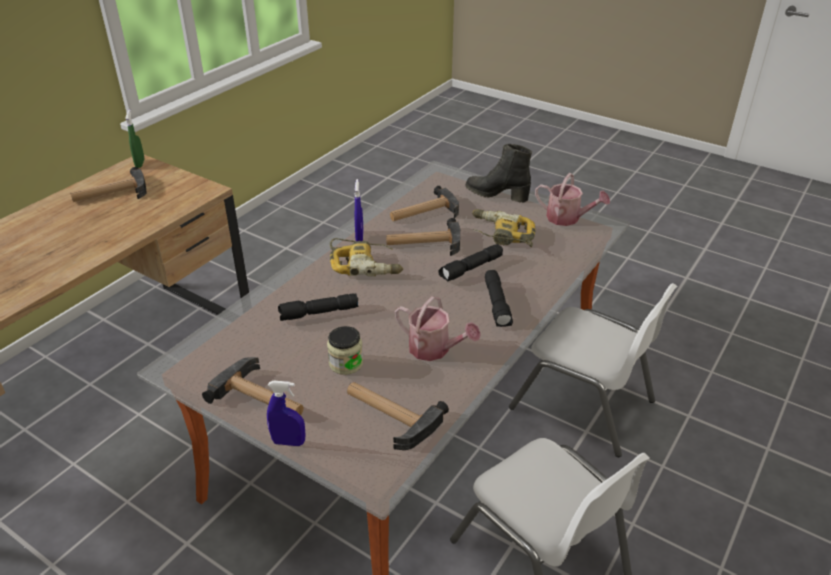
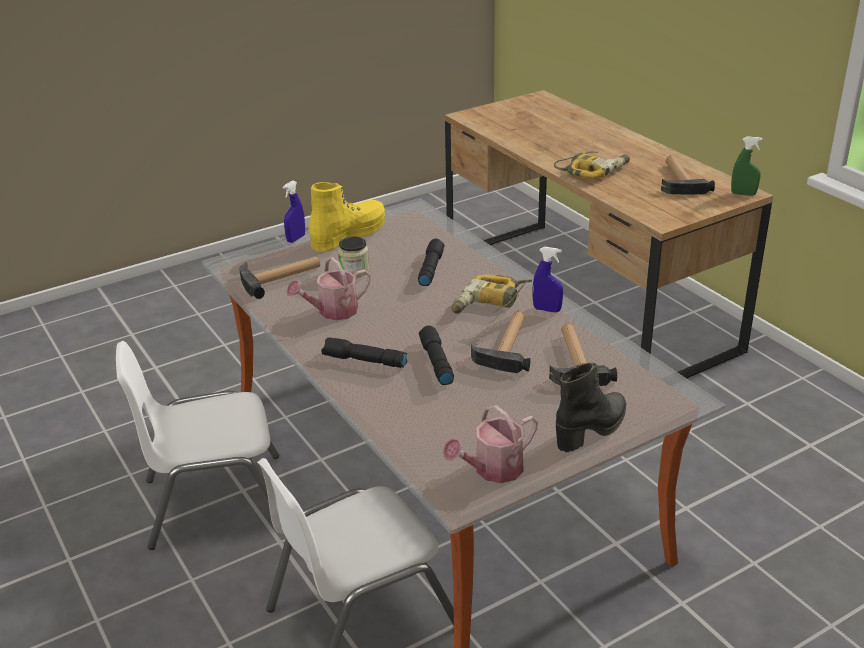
camera: 115 degrees right, 5 degrees down
(262, 398) = (348, 235): hammer -> yellow boot
(501, 235) = (489, 402): power drill -> power drill (593, 170)

